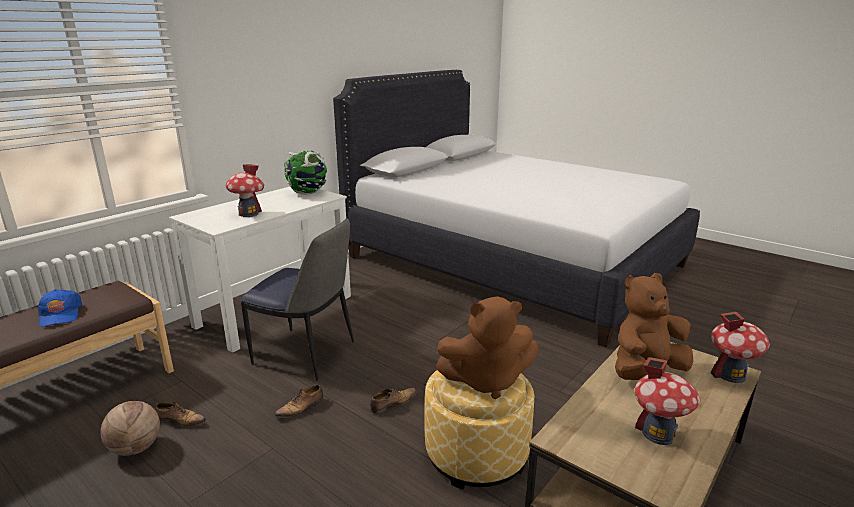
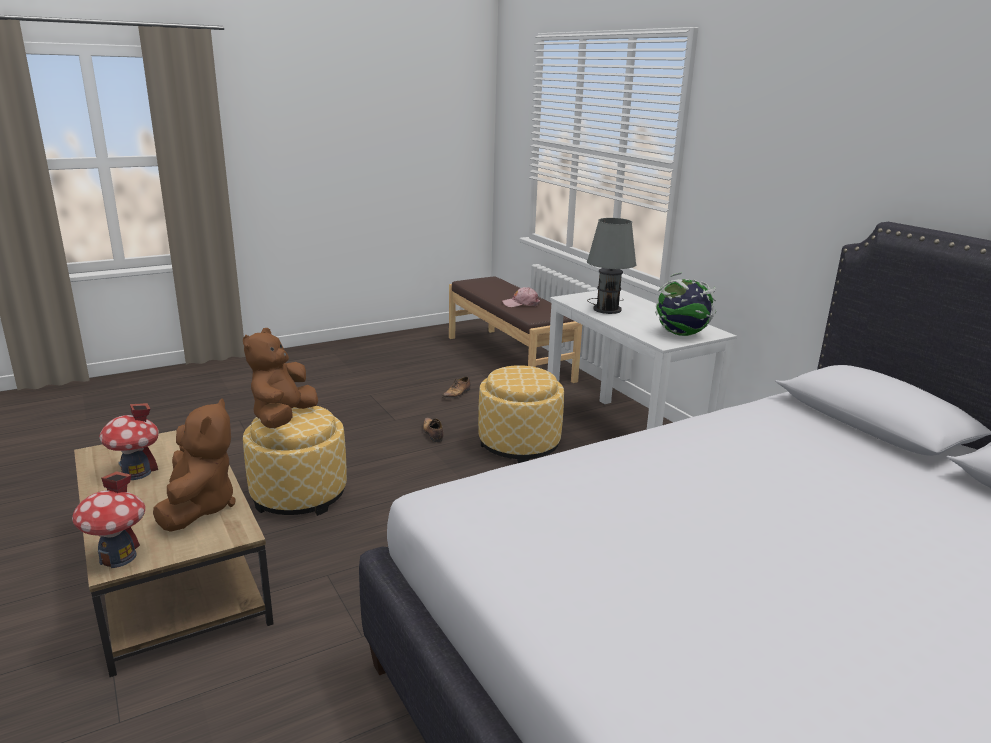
camera: 110 degrees right, 0 degrees up
(60, 314) = (521, 303): blue cap -> pink cap
(136, 448) = (438, 382): basketball -> none
(248, 214) = (606, 308): toy house -> grey table lamp
(307, 354) = (519, 444): chair -> ottoman
(392, 403) = (402, 471): shoe -> none

